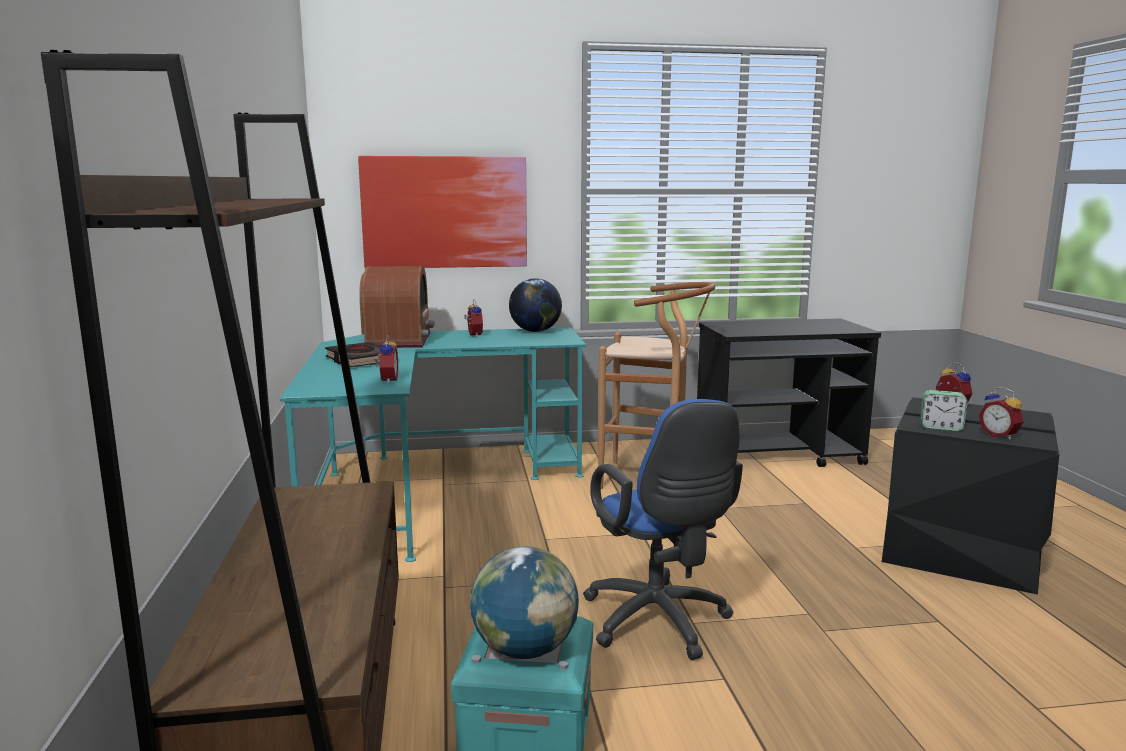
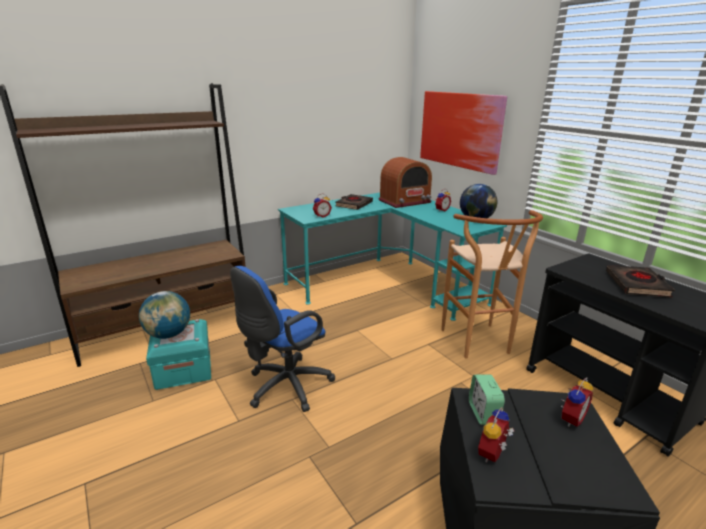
camera: 65 degrees right, 10 degrees up
(783, 326) = (637, 285): none -> black book

